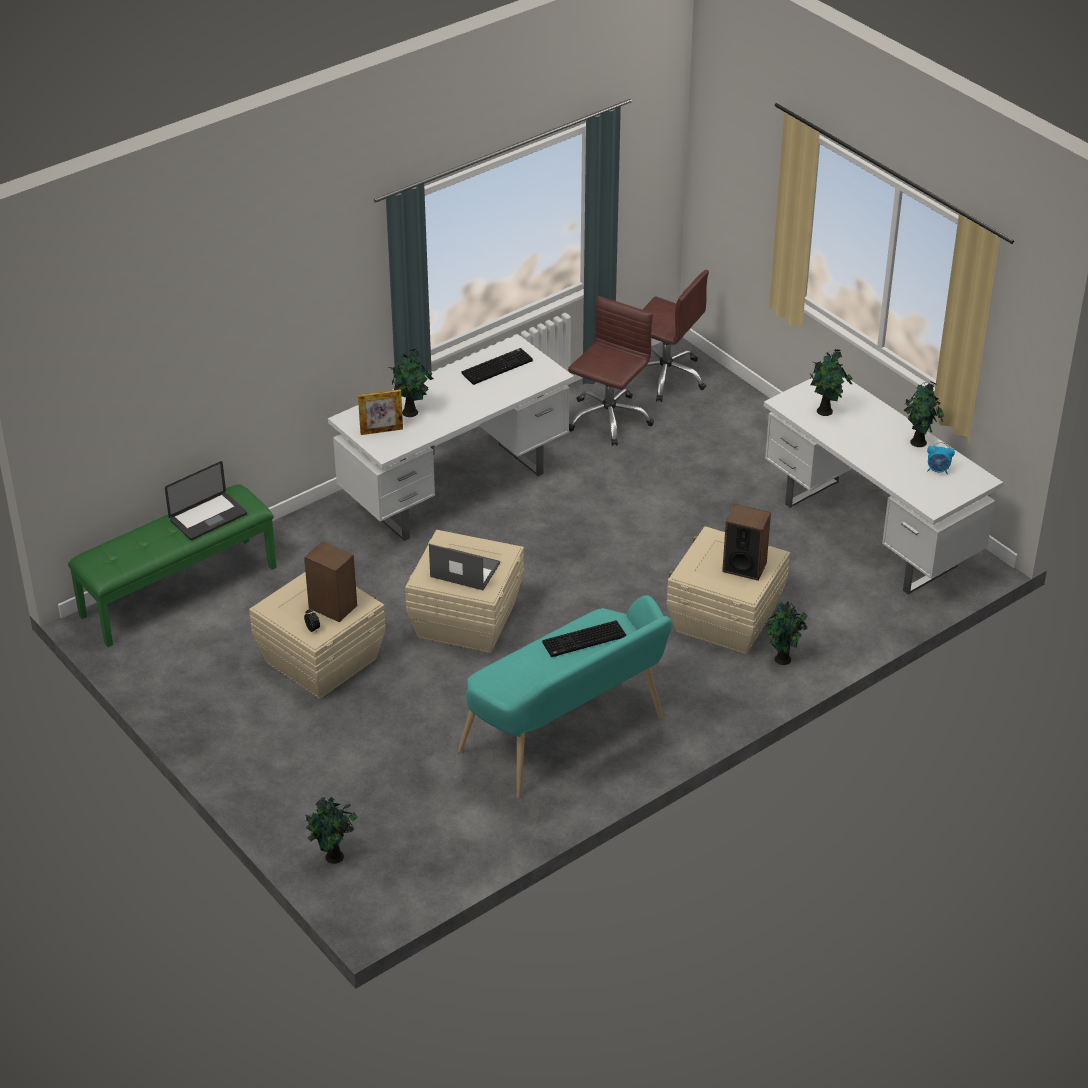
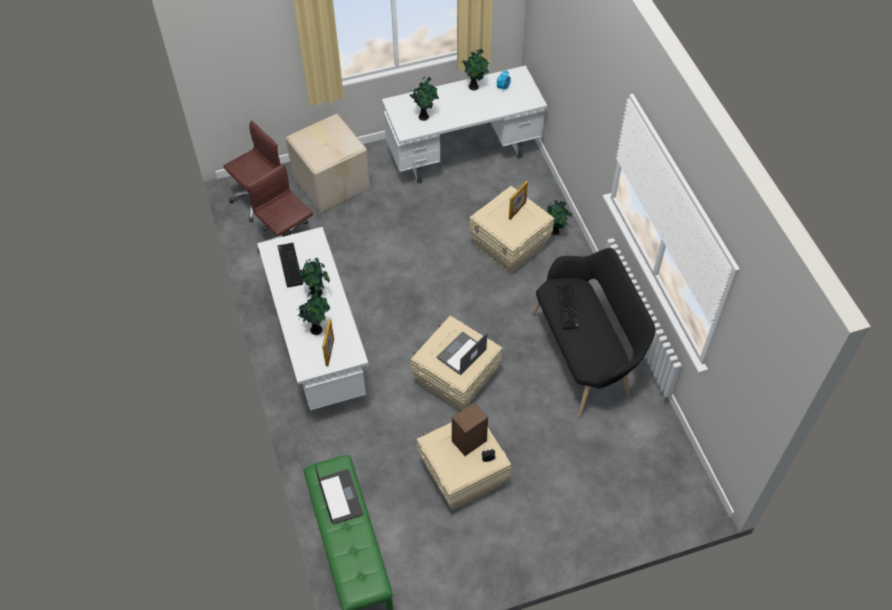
camera: 70 degrees left, 15 degrees up
(334, 858) = (652, 514): potted plant -> potted plant (317, 293)
(569, 738) = (585, 355): turquoise bench -> black bench
(736, 427) = (331, 181): none -> cardboard box
(744, 567) = (517, 210): speaker -> picture frame

